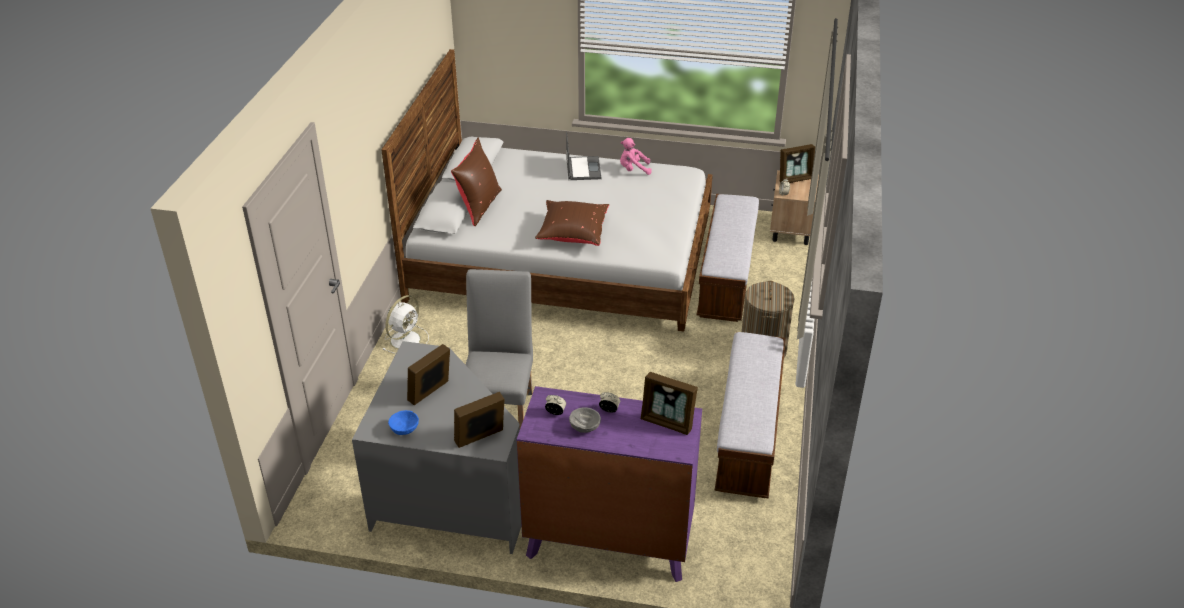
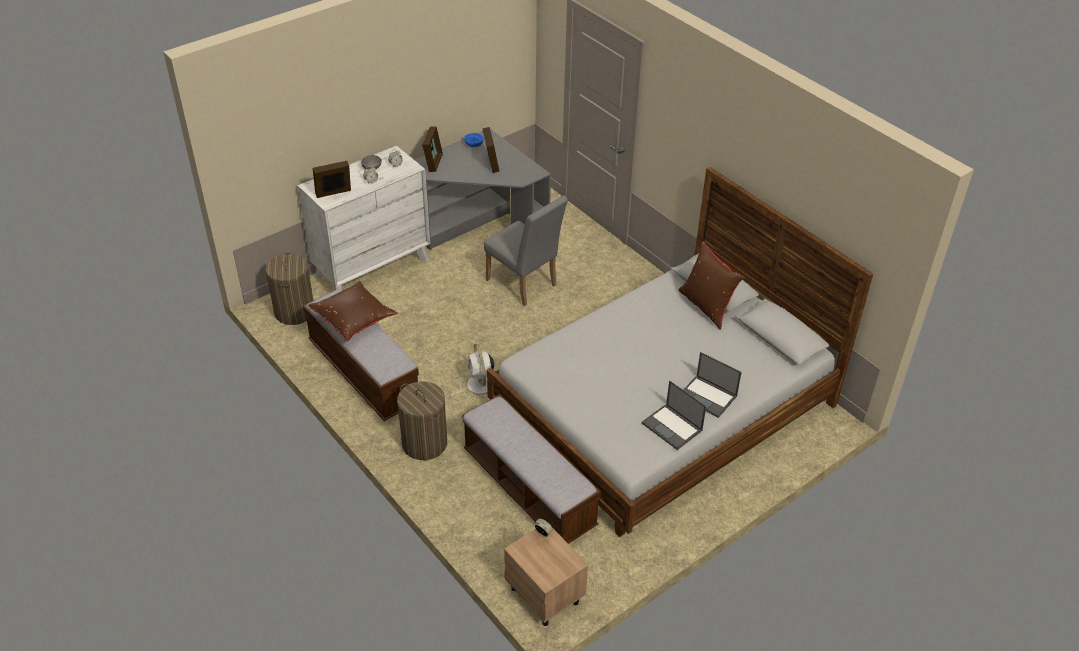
camera: 130 degrees right, 5 degrees up
(406, 339) = (645, 281): white fan -> white fan (480, 385)
(572, 234) = (611, 331): brown pillow -> brown pillow (354, 320)
(608, 542) = (372, 268): purple dresser -> white dresser
(633, 170) = (672, 427): pink plush toy -> laptop
(747, 552) = (294, 311): none -> laundry basket
(795, 179) = (557, 564): picture frame -> none

